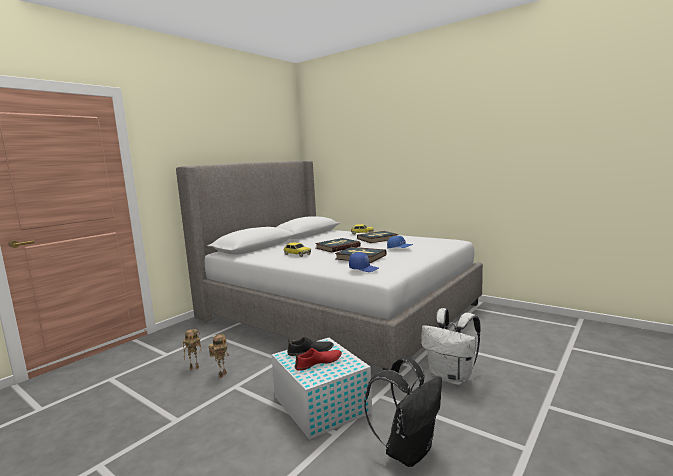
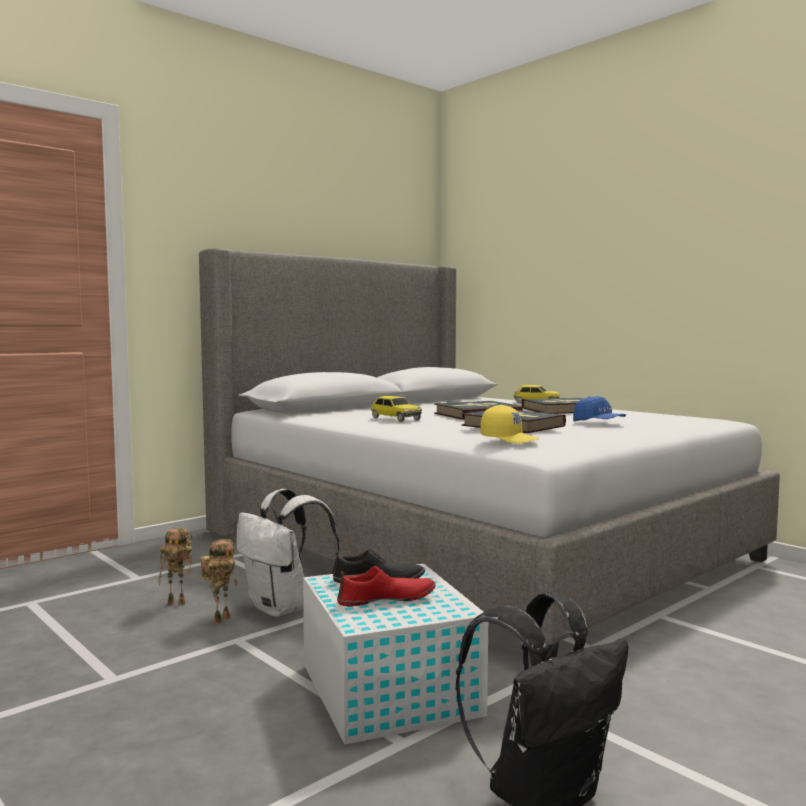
camera: 10 degrees right, 5 degrees down
(364, 269) = (509, 439): blue cap -> yellow cap
(452, 377) = (676, 678): white backpack -> white backpack (283, 608)

